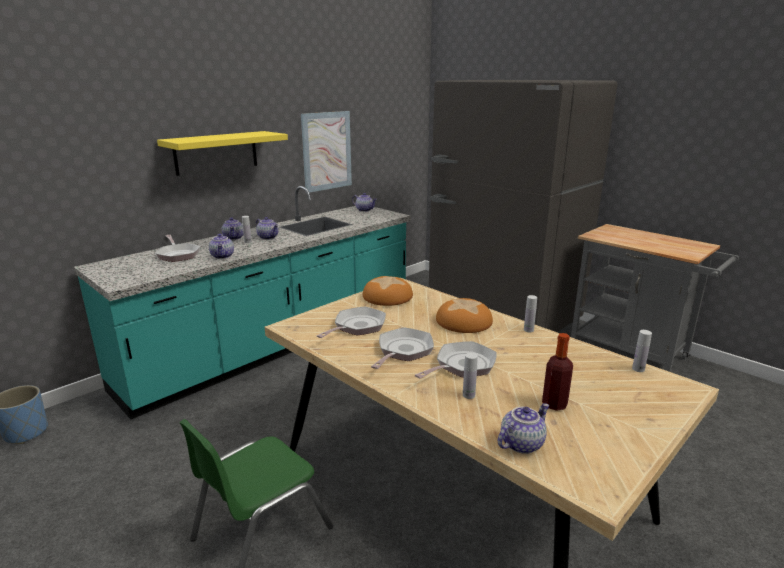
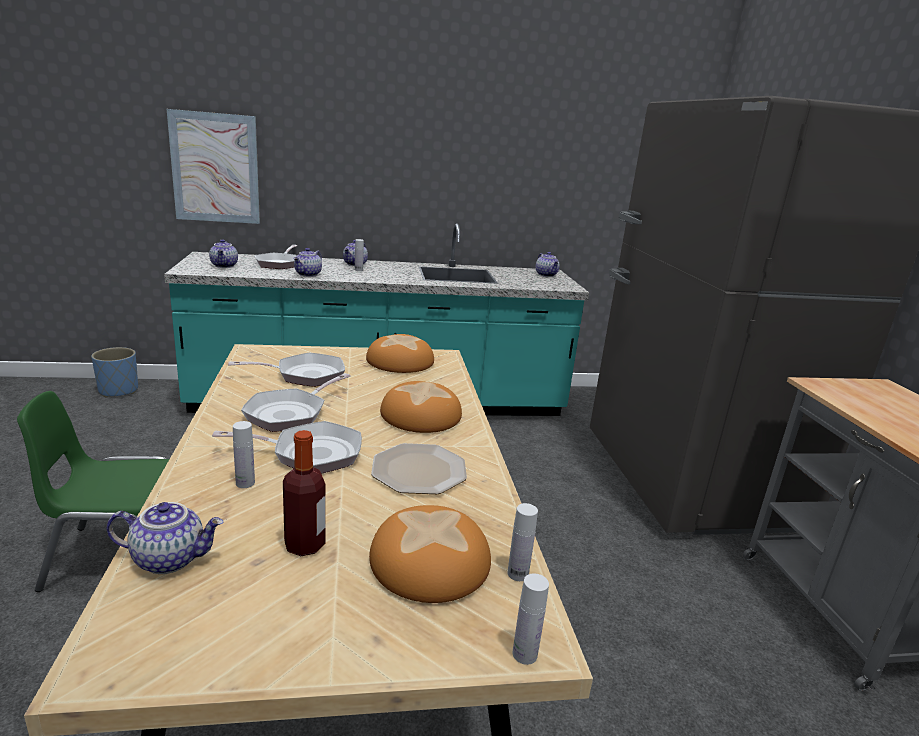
camera: 35 degrees right, 0 degrees up
(216, 152) = (364, 165): yellow shelf -> none
(268, 237) = (385, 272): teapot -> teapot (225, 266)
(327, 151) = (517, 190): picture -> picture (215, 168)
(403, 351) = (290, 413): frying pan -> frying pan turned 150 degrees clockwise
(522, 348) = (419, 470): none -> plate
(528, 330) = (477, 456): white bottle -> white bottle (524, 654)
(607, 382) = (430, 562): none -> bread

